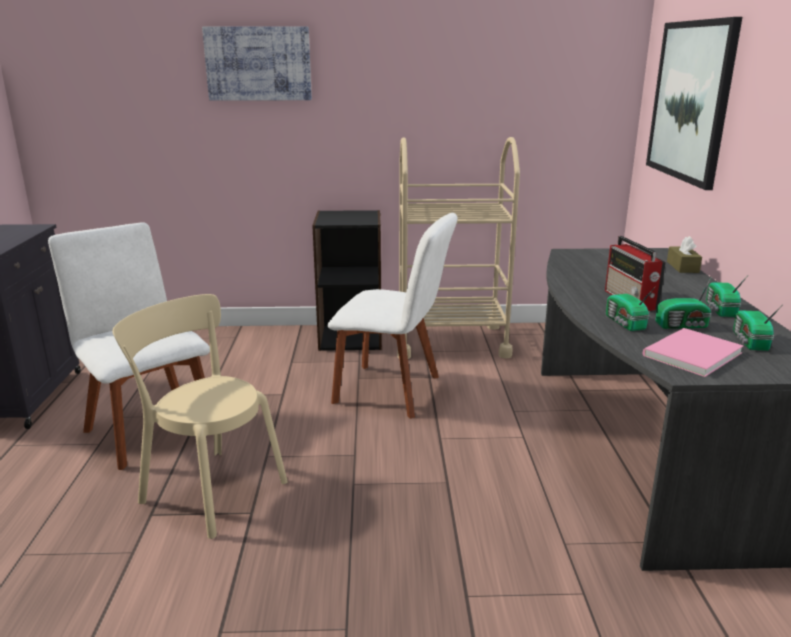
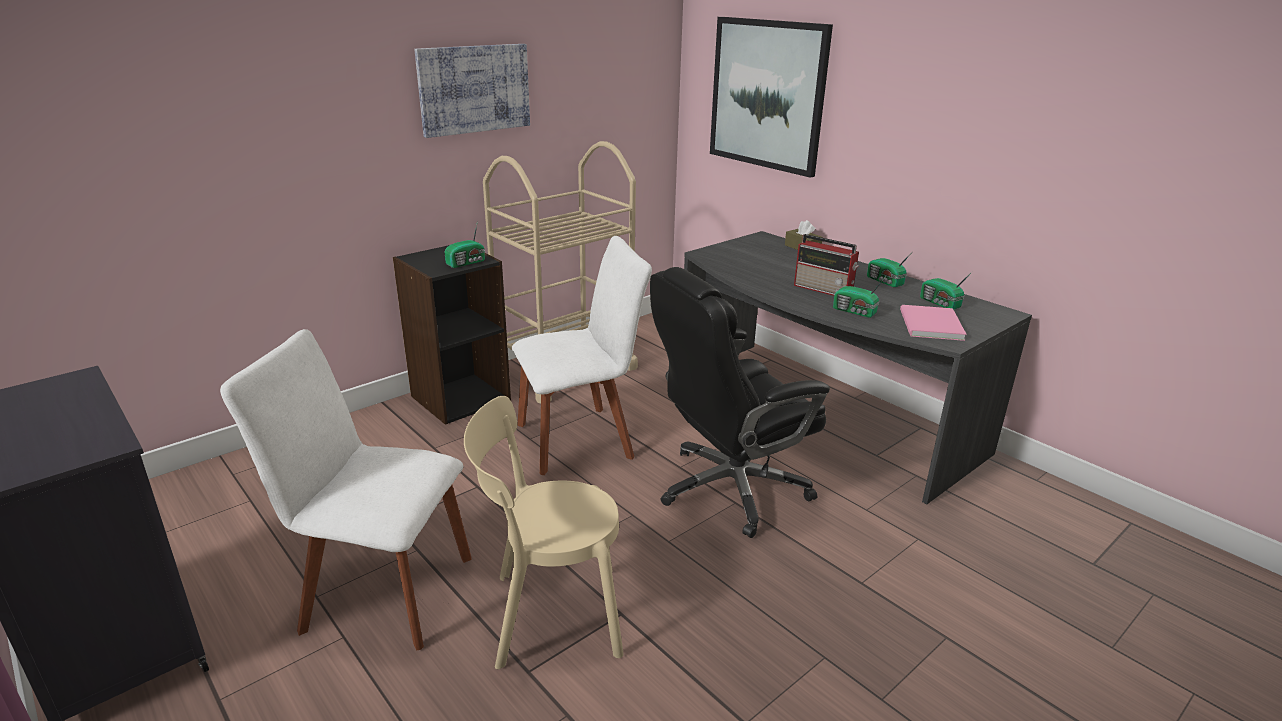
camera: 40 degrees left, 5 degrees up
(258, 64) = (294, 77): picture -> picture (474, 89)
(458, 470) = (730, 488): none -> black office chair
(683, 326) = (888, 302): radio -> radio (467, 263)

